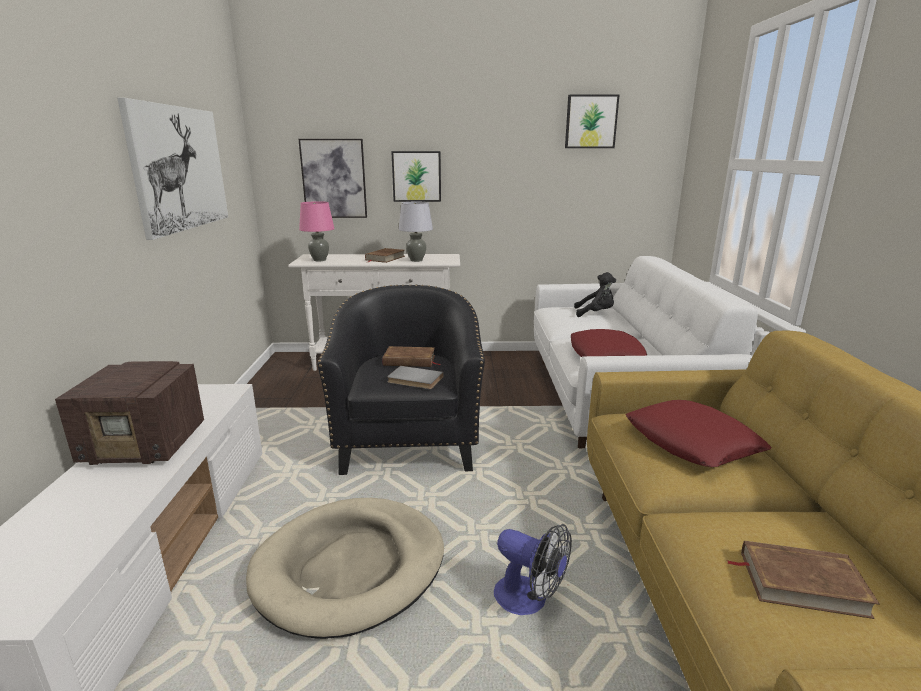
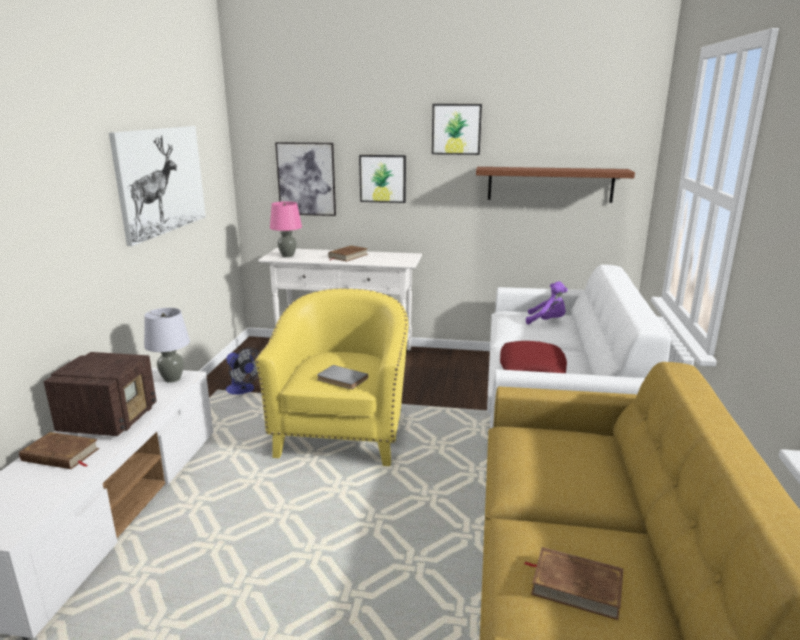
camera: 10 degrees right, 0 degrees up
(146, 446) = (110, 419): radio -> radio turned 90 degrees counterclockwise
(350, 568) = (259, 537): beige dog bed -> none
(409, 360) = (345, 360): brown book -> brown book (60, 455)
(409, 441) = (343, 433): black armchair -> yellow armchair
(416, 260) = (376, 260): grey table lamp -> grey table lamp (172, 379)
(529, 600) = (397, 582): fan -> fan (243, 391)
(585, 179) = (550, 184): none -> brown shelf
(591, 122) = (555, 128): picture -> picture (456, 129)
(595, 314) = (547, 321): black plush toy -> purple plush toy
(692, 442) = (561, 459): red pillow -> none

